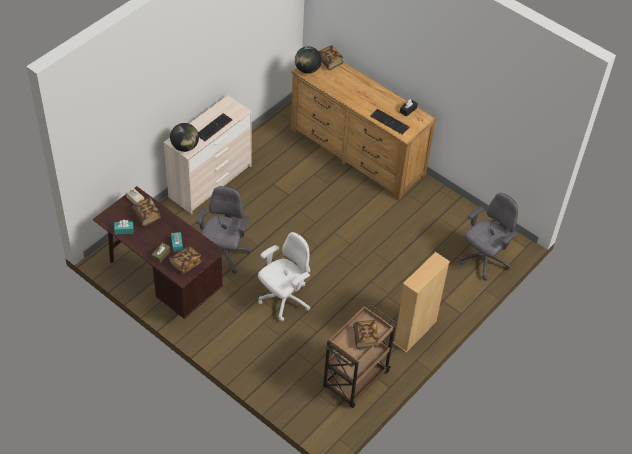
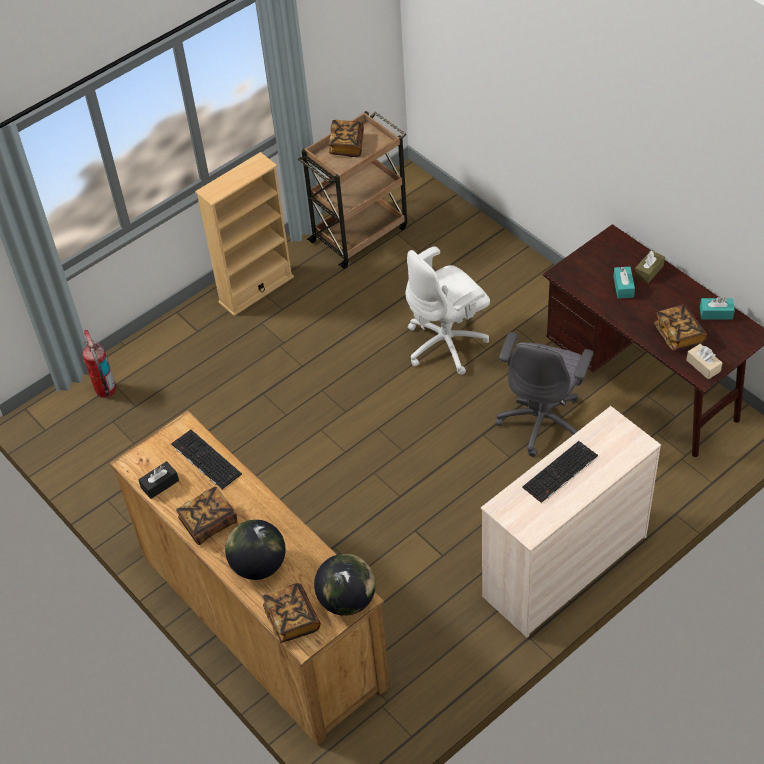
camera: 165 degrees left, 0 degrees up
(185, 147) = (617, 431): globe -> globe (259, 565)
(185, 263) = (608, 258): book -> book (208, 523)
(484, 260) = (105, 390): grey office chair -> fire extinguisher

